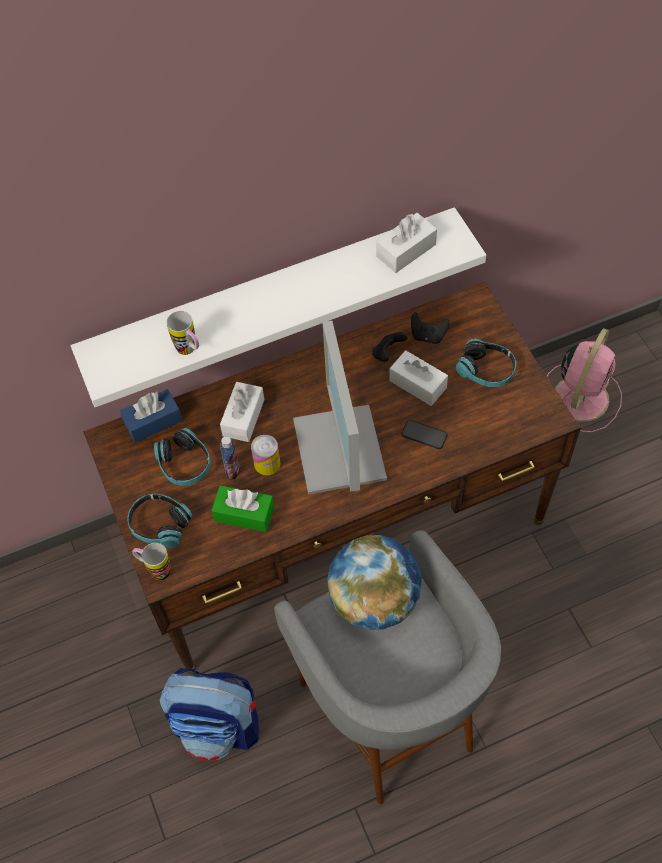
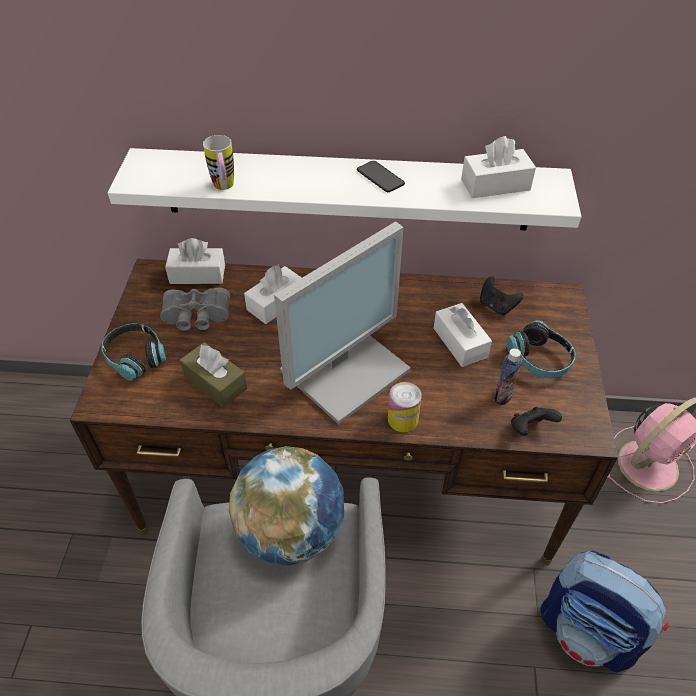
camera: 25 degrees right, 10 degrees down
(153, 421) = (197, 274): blue tissue box -> white tissue box
(155, 570) = (100, 393): mug -> none
(184, 464) = (196, 318): headphones -> grey binoculars
(218, 726) = (130, 596): backpack -> backpack (588, 632)
(232, 470) = (234, 341): bottle -> bottle (503, 396)
(244, 514) = (215, 382): green tissue box -> brown tissue box
(267, 464) = (268, 349): can -> can (402, 419)
(341, 451) = (345, 368): monitor -> monitor turned 150 degrees counterclockwise
(387, 353) = (446, 305): black game controller -> black game controller (530, 429)
(424, 435) = (438, 390): phone -> phone (380, 177)

